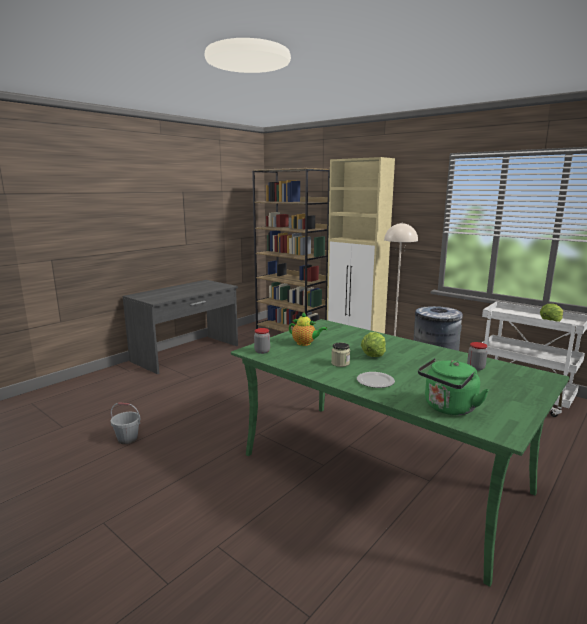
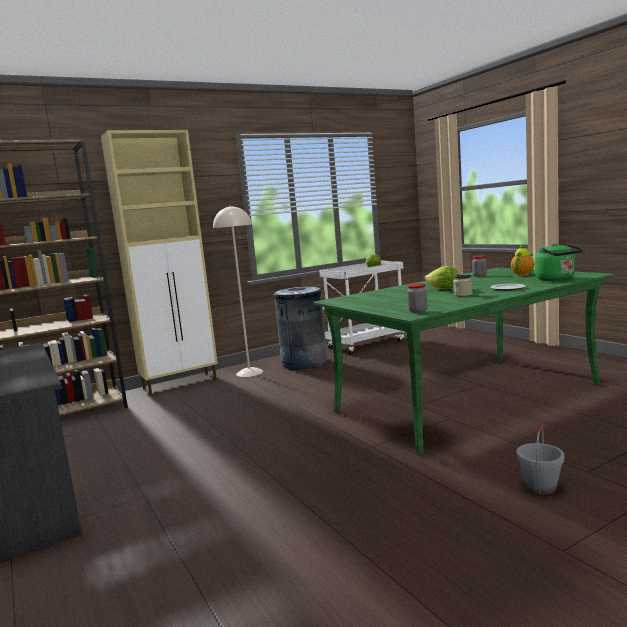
camera: 70 degrees left, 5 degrees down
(127, 439) = (338, 550): grey bucket -> grey bucket (540, 487)
(305, 343) = (400, 302): teapot -> teapot (523, 274)

